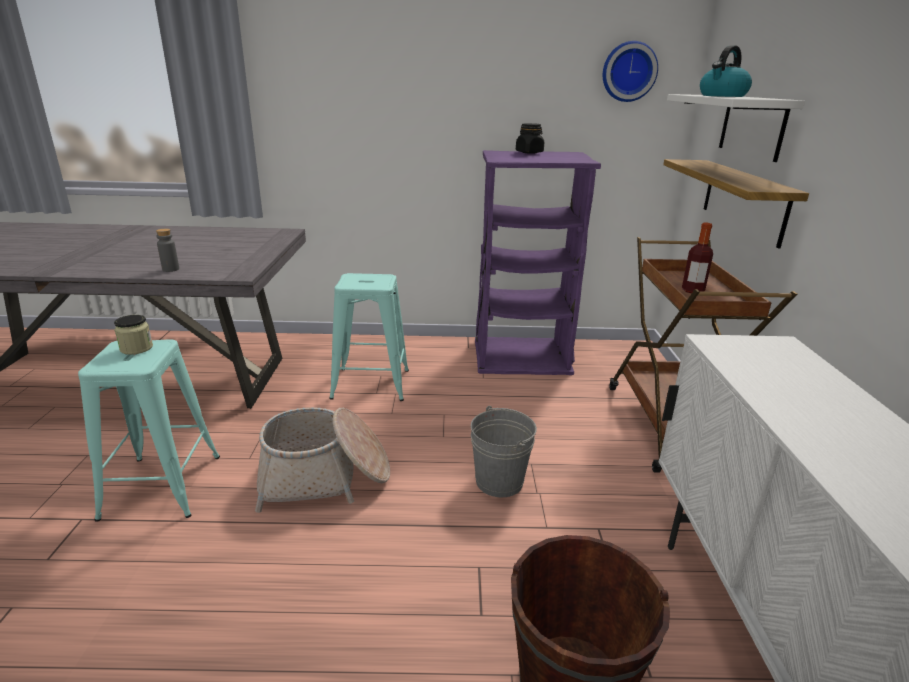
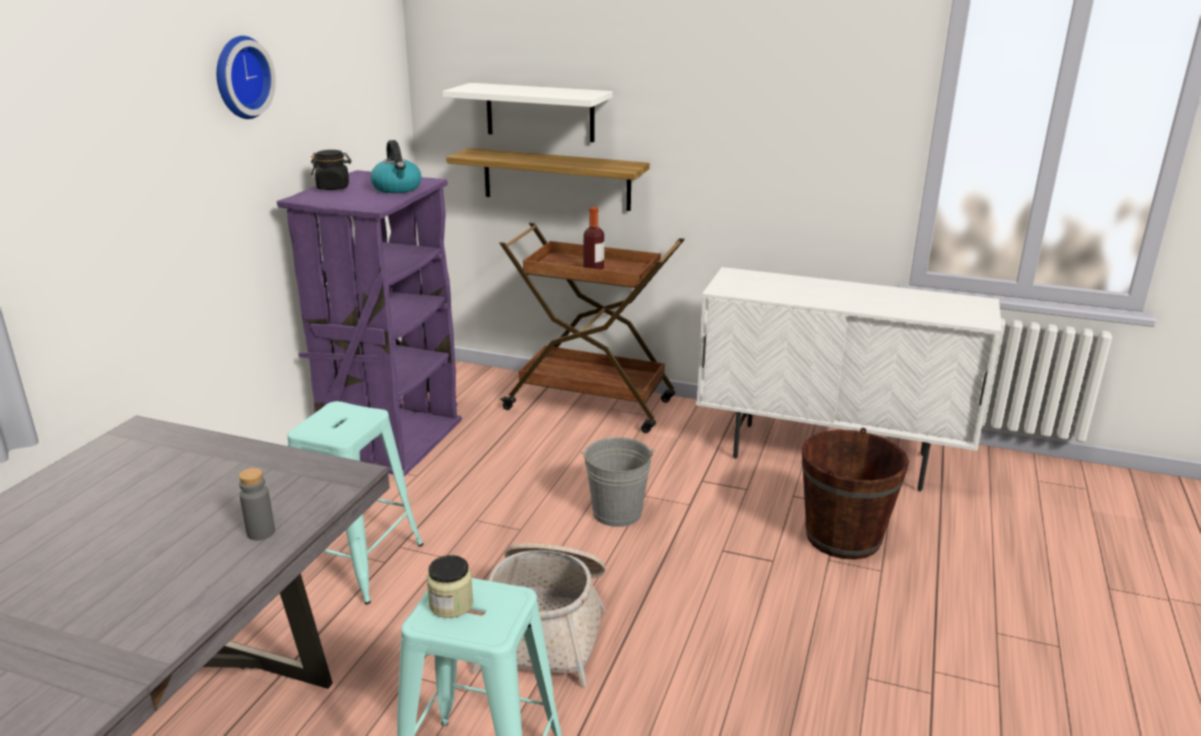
camera: 70 degrees left, 0 degrees up
(628, 72) = (363, 67): wall clock -> wall clock (239, 77)
(722, 96) = (527, 91): kettle -> kettle (397, 188)

